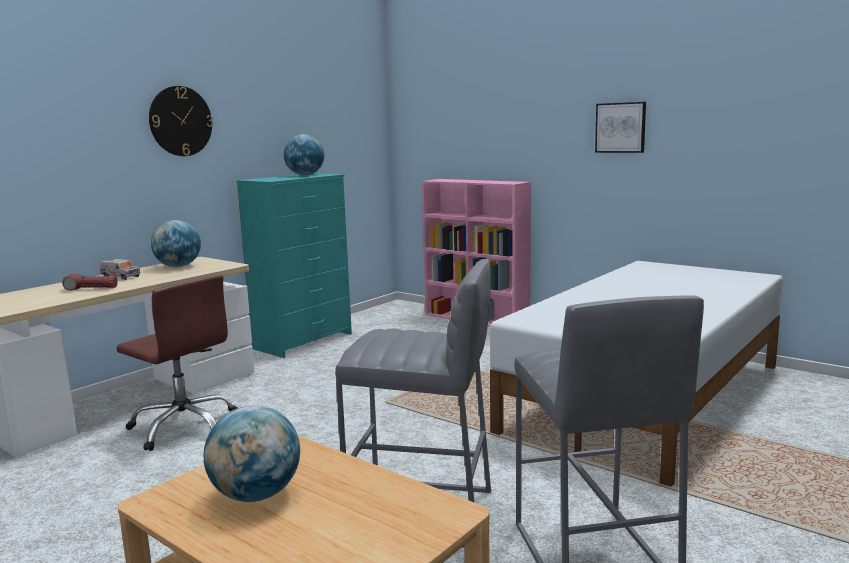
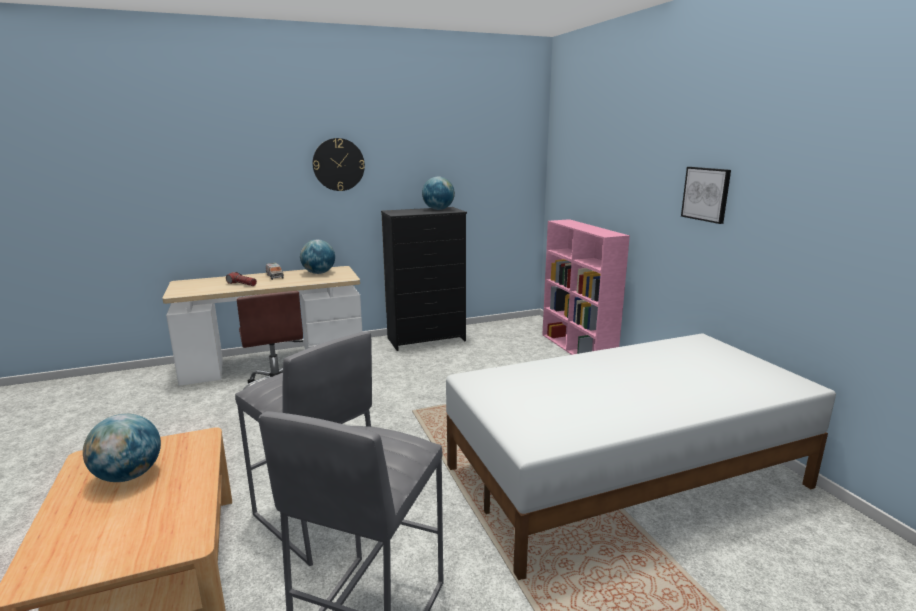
camera: 30 degrees right, 5 degrees up
(304, 341) = (427, 339): turquoise dresser -> black dresser

